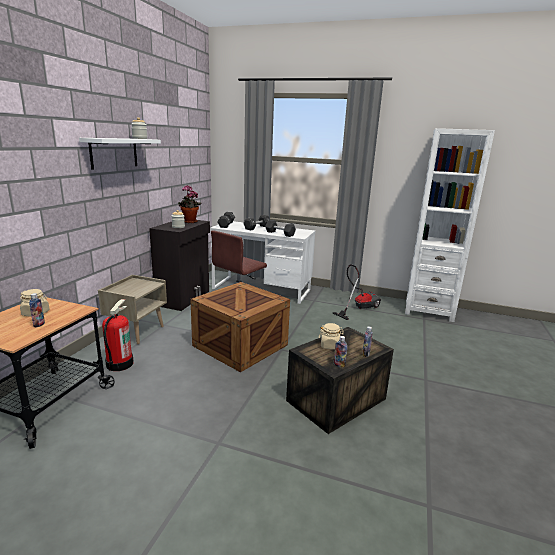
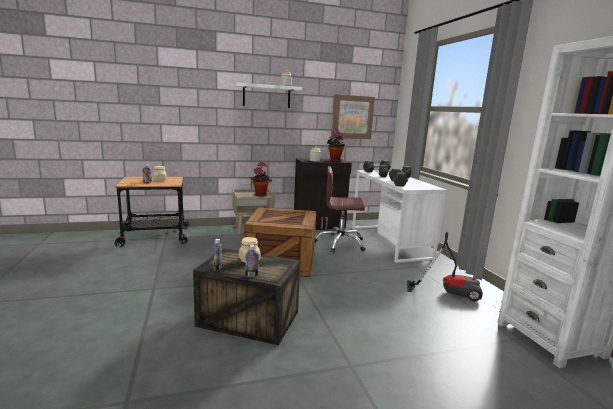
camera: 55 degrees right, 5 degrees down
(119, 364) = (210, 238): fire extinguisher -> none
(143, 285) = (260, 195): none -> potted plant
(185, 169) = (352, 117): none -> picture

